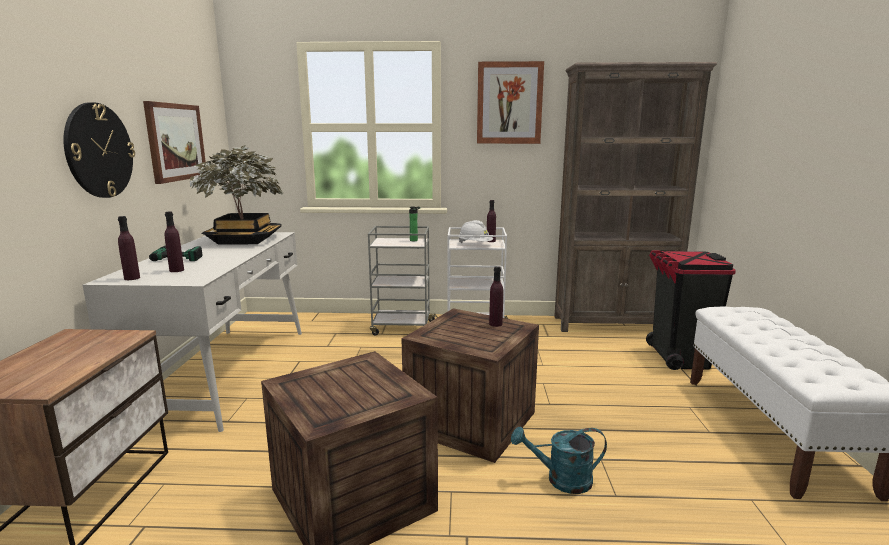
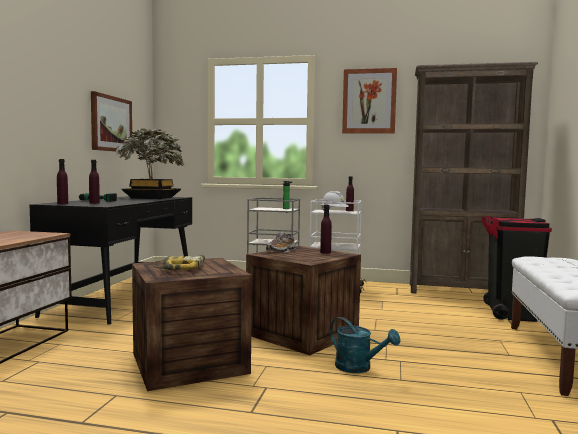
camera: 10 degrees right, 10 degrees down
(99, 151) = (55, 118): wall clock -> none
(226, 372) = (125, 296): white desk -> black desk
(337, 390) = (181, 268): none -> power drill
(440, 325) = (281, 251): none -> shoe
(561, 480) = (359, 368): turquoise watering can -> turquoise watering can turned 150 degrees counterclockwise

